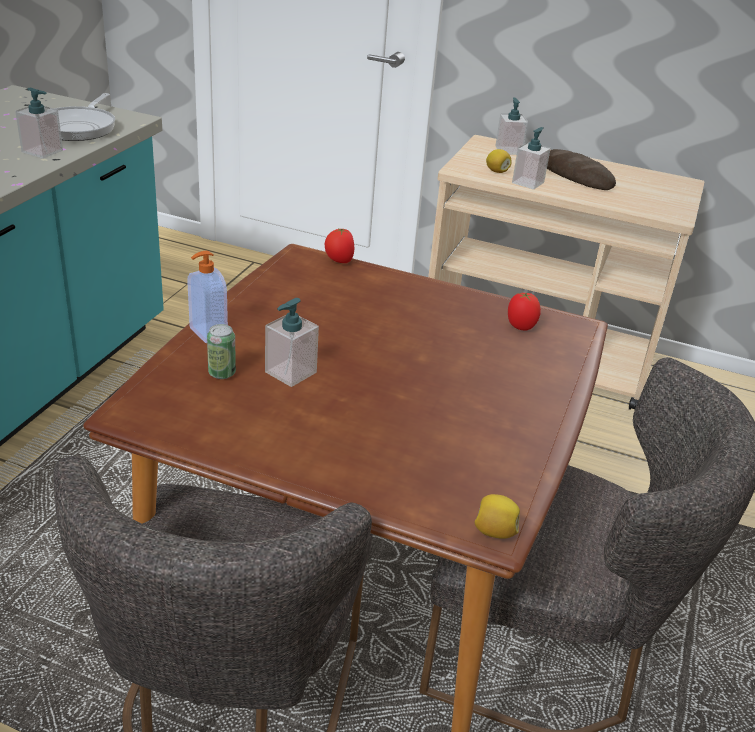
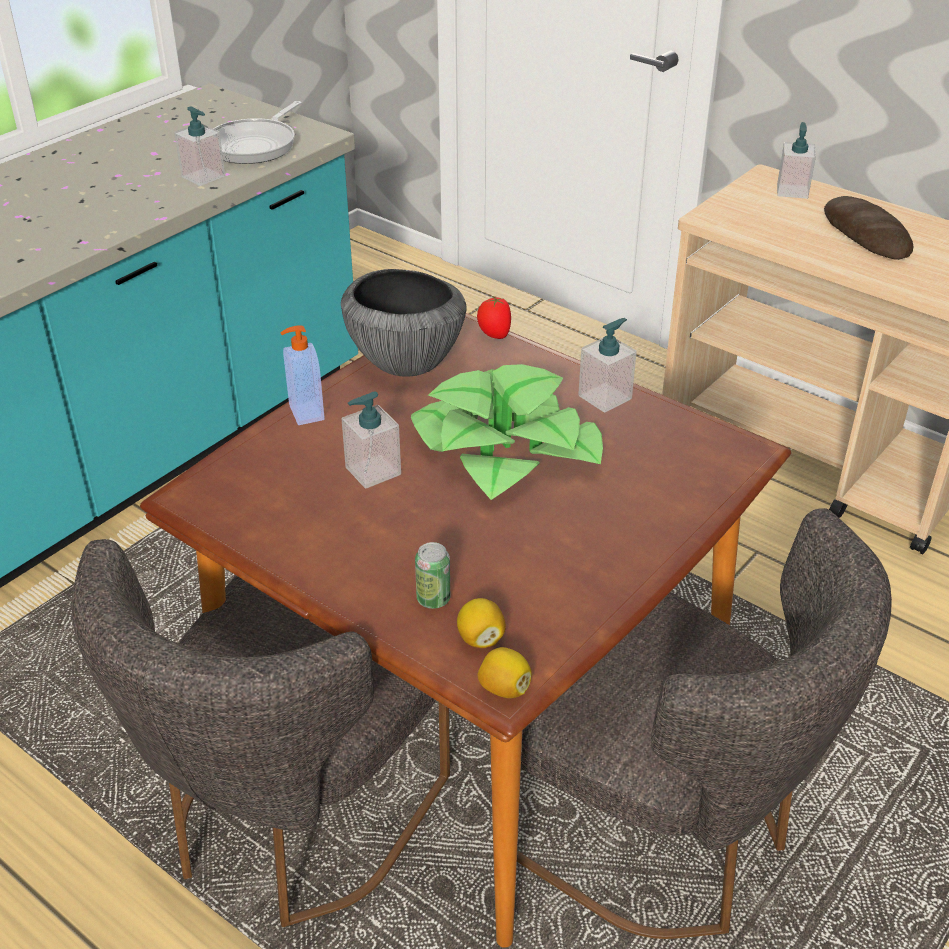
camera: 20 degrees right, 5 degrees up
(222, 373) = (299, 463): can -> can (433, 599)
(277, 287) = (407, 362): none -> bowl
(394, 344) = (506, 449): none -> potted plant
(497, 171) = (758, 222): lemon -> lemon (480, 638)
(520, 326) = (672, 443): tomato -> none
(528, 182) = (792, 241): soap dispenser -> soap dispenser (605, 397)

